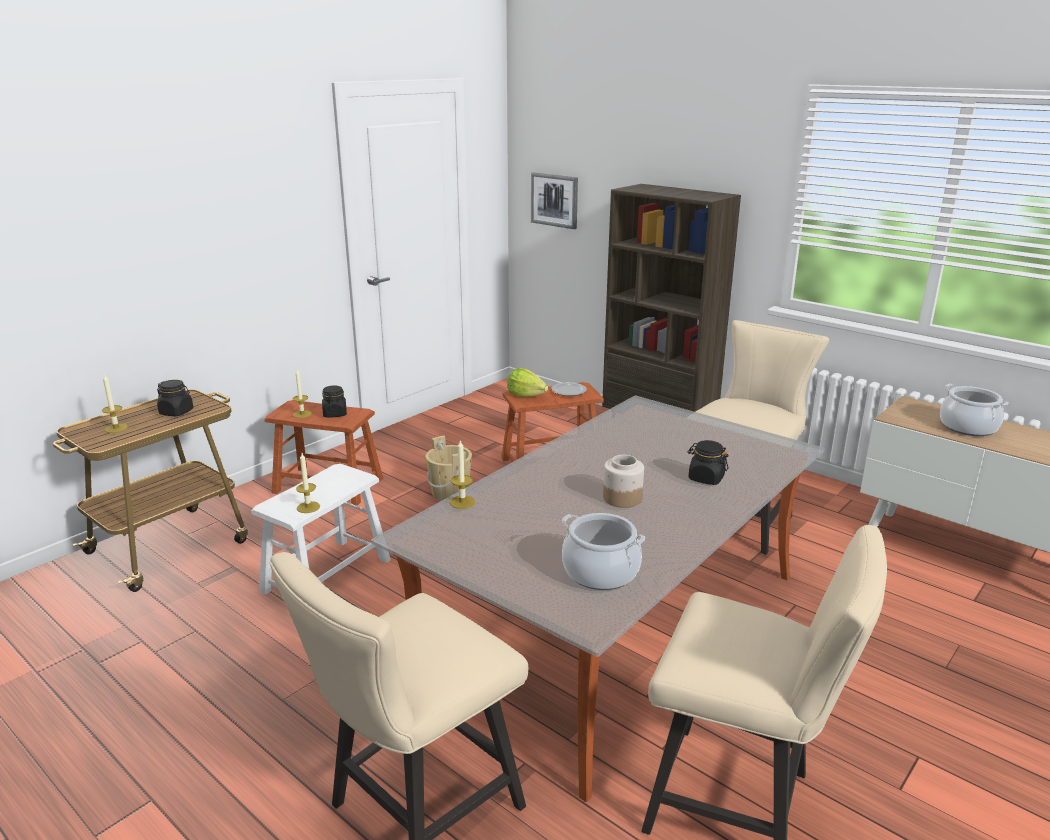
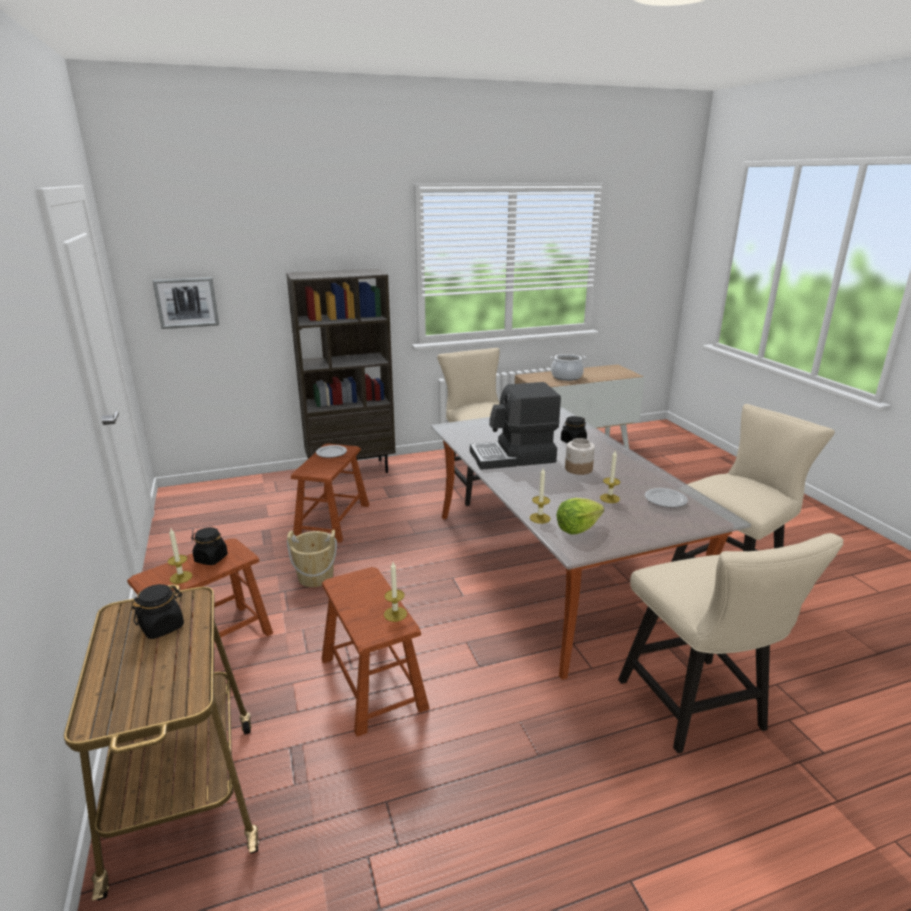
camera: 60 degrees left, 0 degrees up
(116, 428) = (144, 682): candle -> candle (609, 498)
(326, 575) = (372, 683): white stool -> brown stool
(526, 395) = (314, 468): lettuce -> lettuce (577, 528)
(601, 572) = (665, 499): cooking pot -> plate
(604, 455) = (513, 457): none -> coffee machine

